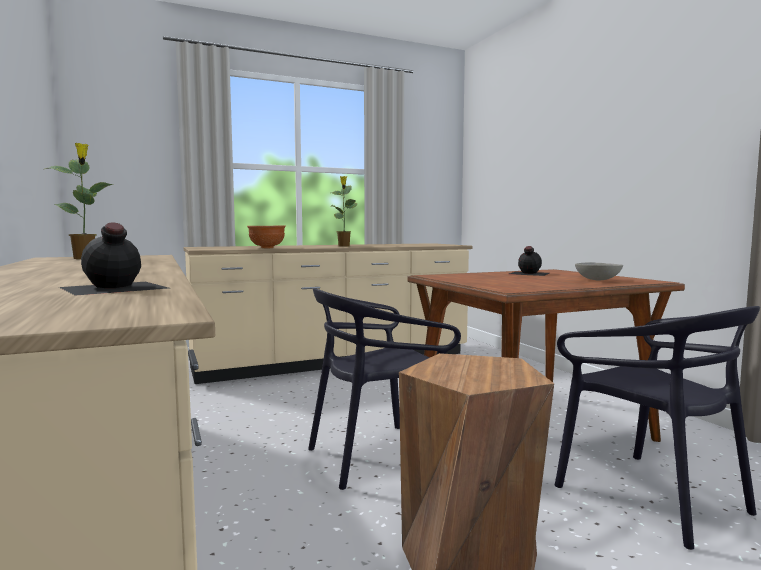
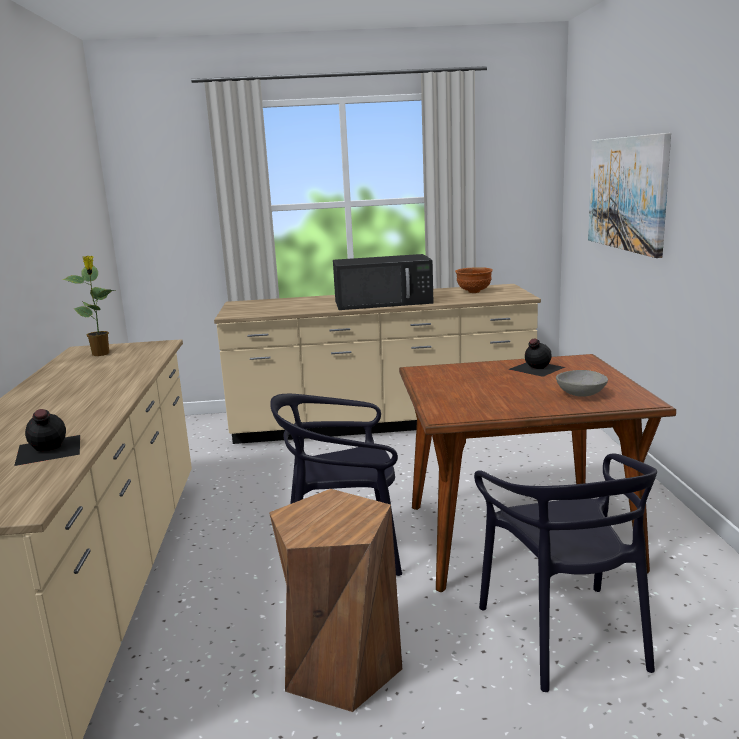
camera: 20 degrees right, 10 degrees up
(266, 248) = (294, 310): brown bowl -> brown bowl (473, 292)
(344, 246) = (384, 302): potted plant -> black microwave
(542, 159) = (627, 193): none -> picture

